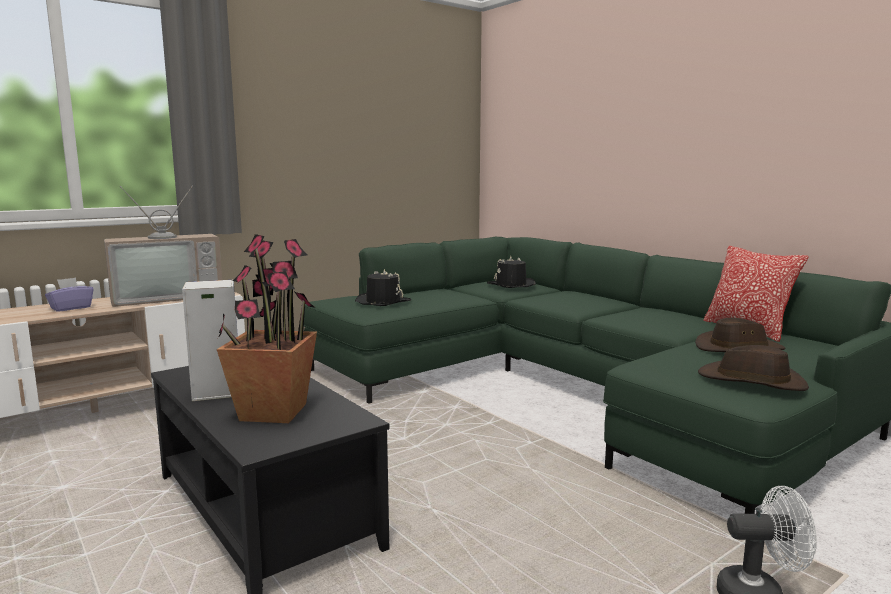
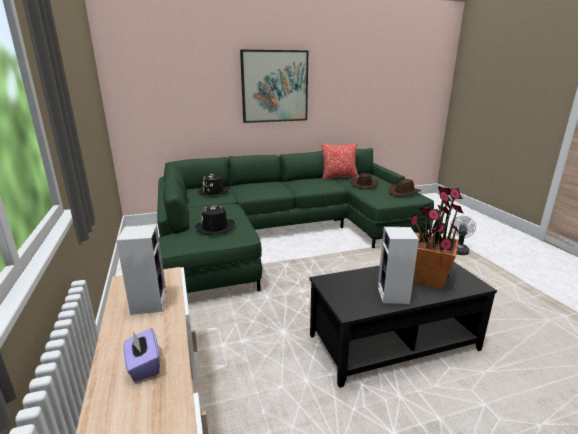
camera: 70 degrees left, 10 degrees up
(168, 297) = (148, 302): television -> speaker
(679, 126) = (274, 86): none -> picture

